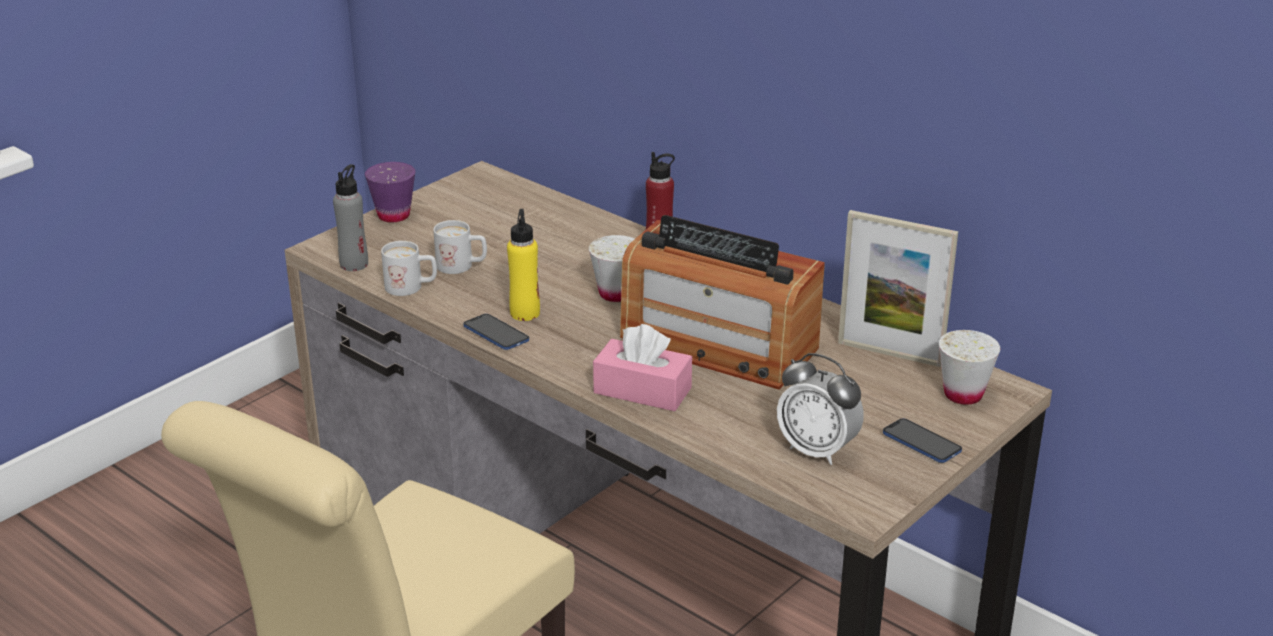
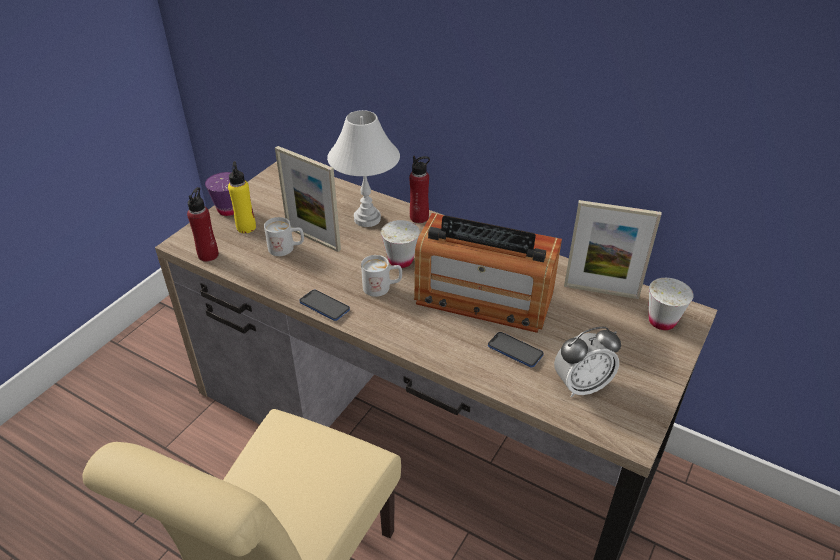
camera: 10 degrees left, 10 degrees up
(354, 264) = (208, 255): grey bottle -> red bottle
(411, 287) = (254, 271): white mug -> white mug (382, 287)
(501, 258) = (313, 238): none -> picture frame
(525, 313) = (341, 285): yellow bottle -> yellow bottle (246, 227)
(585, 242) = (367, 218): none -> white table lamp
(642, 390) = (442, 345): pink tissue box -> none
(817, 450) = (581, 385): alarm clock -> alarm clock turned 45 degrees counterclockwise
(921, 442) = (650, 368): phone -> phone (515, 350)

